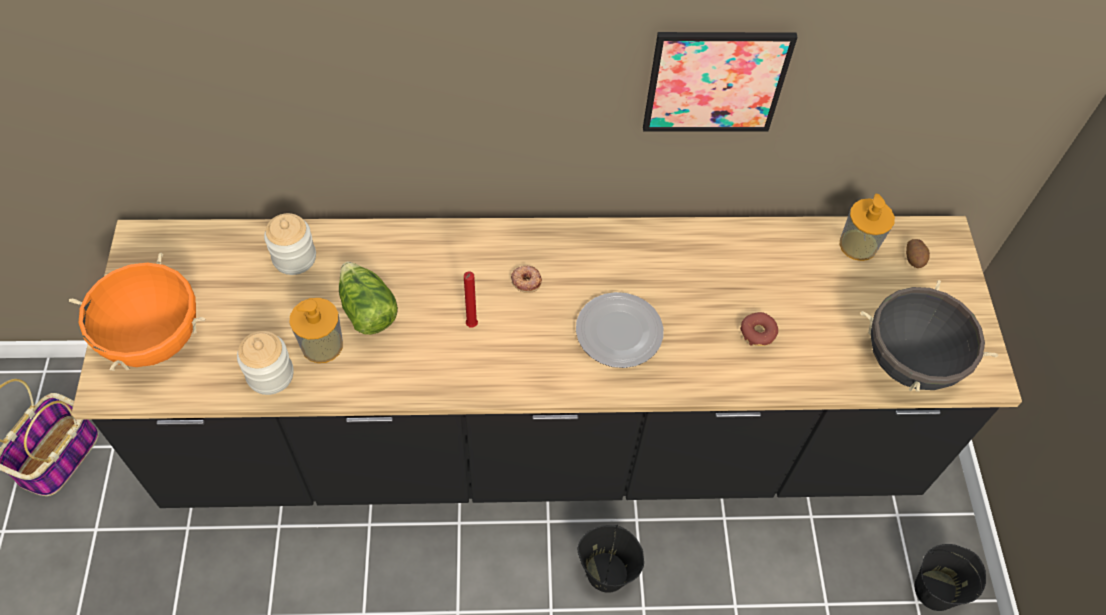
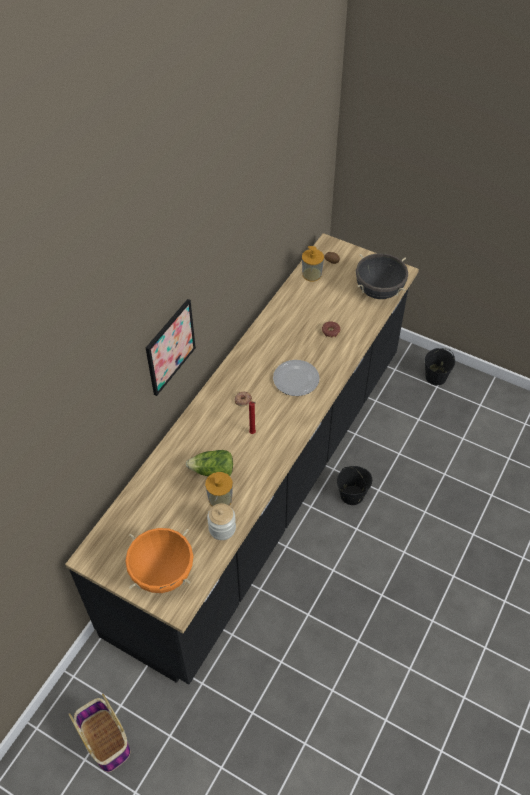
camera: 55 degrees left, 5 degrees down
(294, 257) = (157, 489): jar -> none
(715, 82) = (245, 250): picture -> picture (170, 347)

